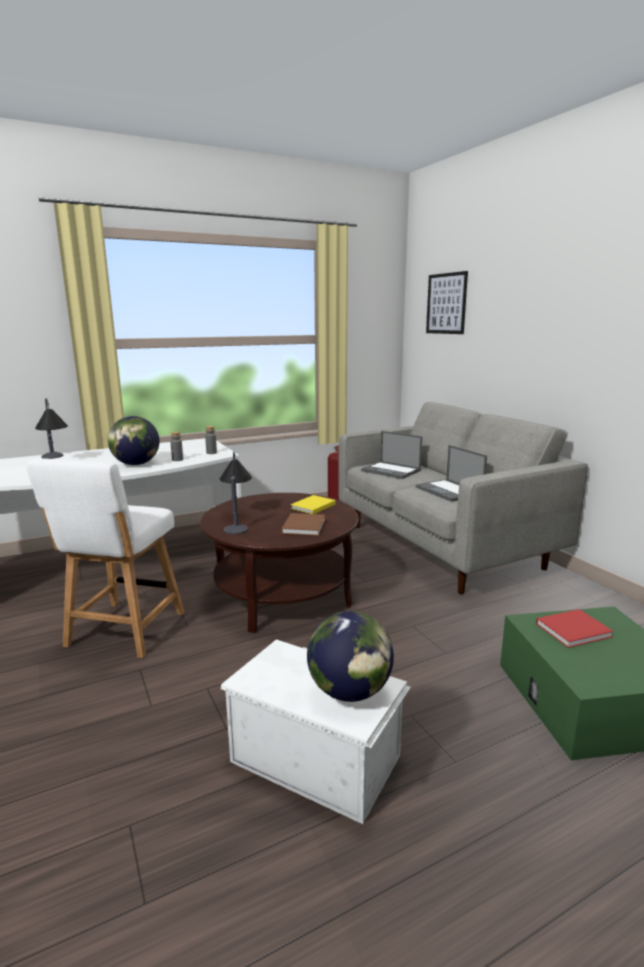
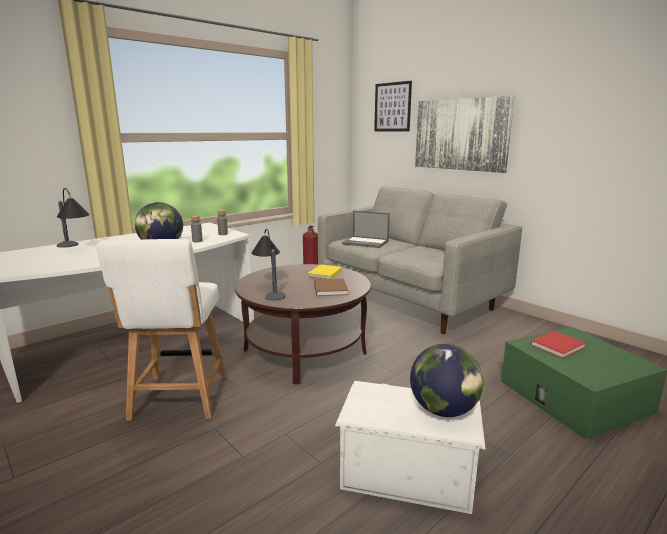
camera: 15 degrees left, 0 degrees up
(450, 491) = (423, 254): laptop -> none
(520, 340) = (461, 134): none -> picture

